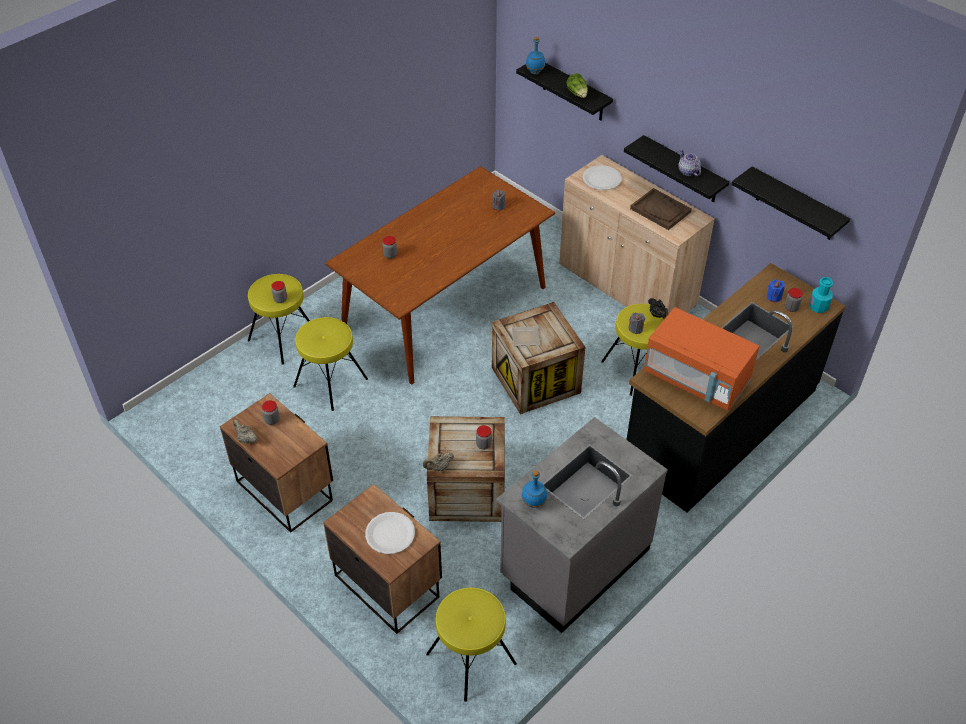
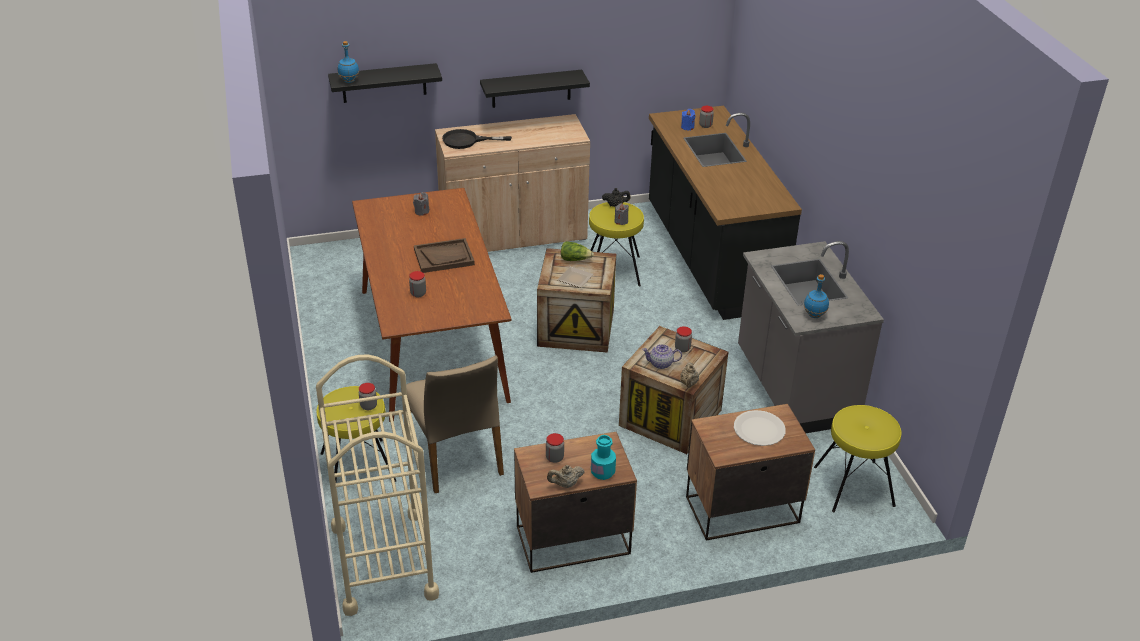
camera: 60 degrees left, 10 degrees down
(202, 397) = (383, 561): none -> beige cart
(330, 382) = (455, 456): yellow stool -> beige chair
(577, 94) = (408, 74): lettuce -> lettuce (575, 259)
(601, 179) = (467, 141): white plate -> black frying pan
(660, 210) = (539, 131): brown tray -> brown tray (444, 257)
(688, 171) = (550, 79): teapot -> teapot (661, 364)
(696, 378) = (743, 191): orange microwave -> none
(796, 205) = (650, 51): black shelf -> none
(818, 307) = (715, 115): turquoise bottle -> turquoise bottle (602, 472)

